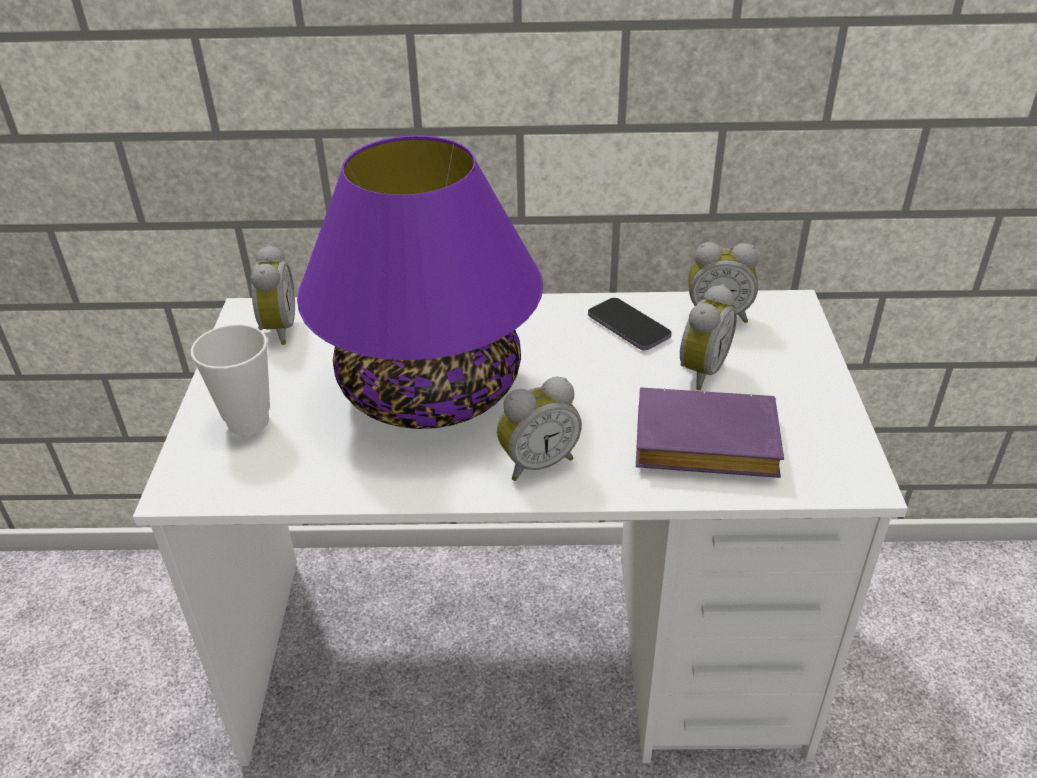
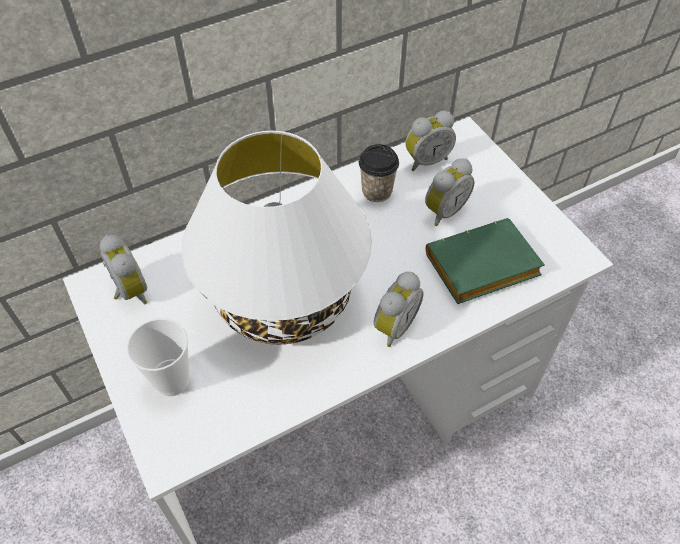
camera: 30 degrees left, 15 degrees up
(432, 391) = (285, 298): purple table lamp -> white table lamp
(628, 327) = (377, 191): phone -> cup
(699, 371) = (443, 211): alarm clock -> alarm clock turned 45 degrees clockwise
(701, 446) = (480, 269): purple book -> green book

